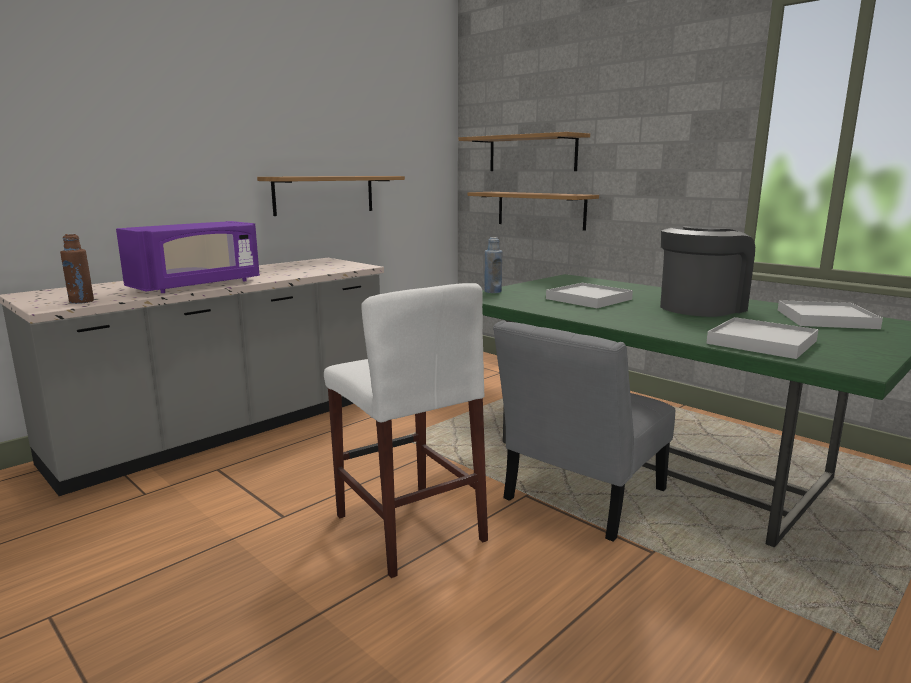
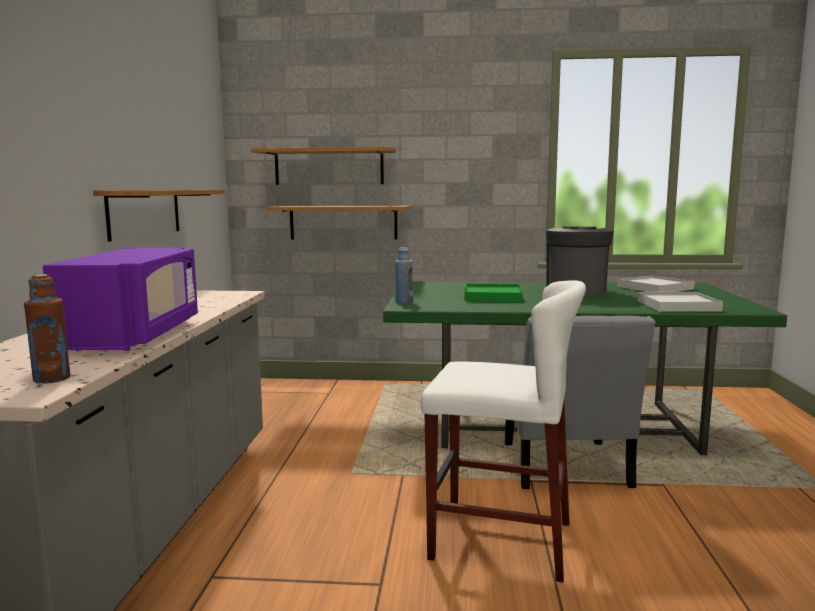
camera: 40 degrees left, 5 degrees down
(588, 299) = (492, 296): white tray -> green tray

